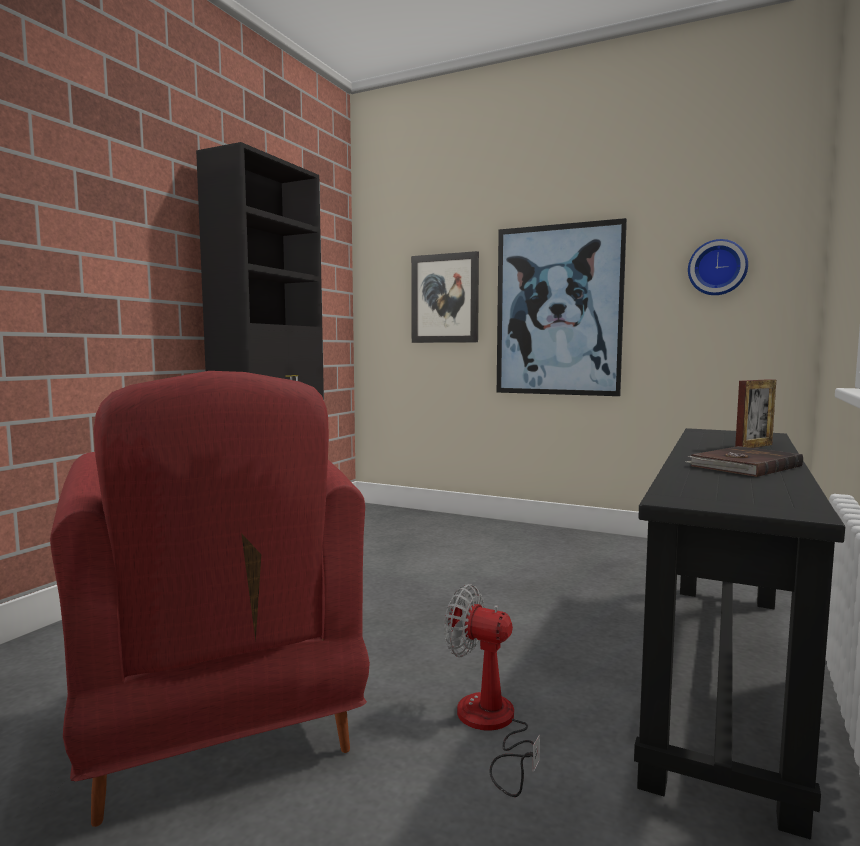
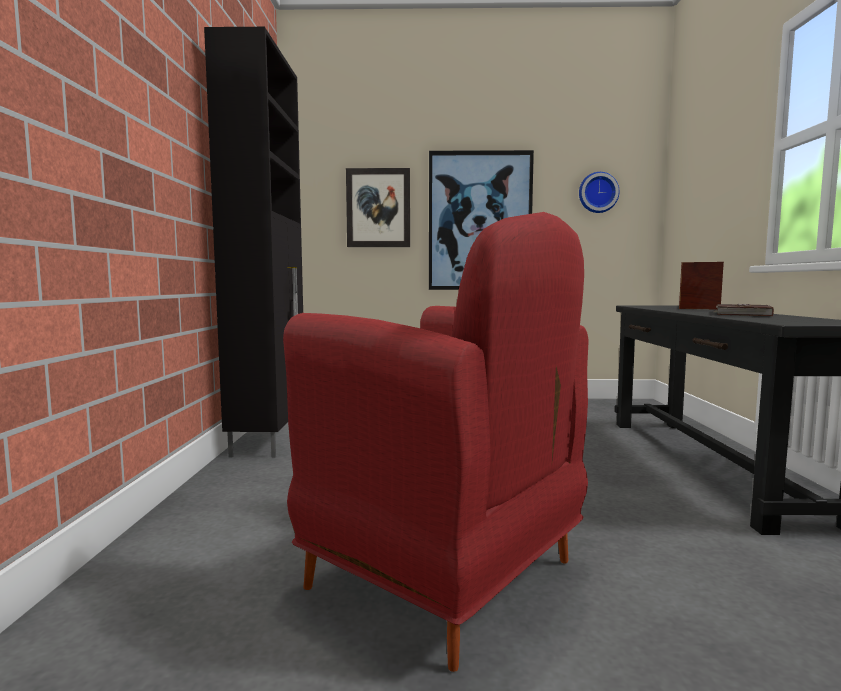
camera: 25 degrees left, 0 degrees up
(491, 726) = (632, 523): fan -> none
(754, 446) = (699, 309): picture frame -> picture frame turned 105 degrees counterclockwise

